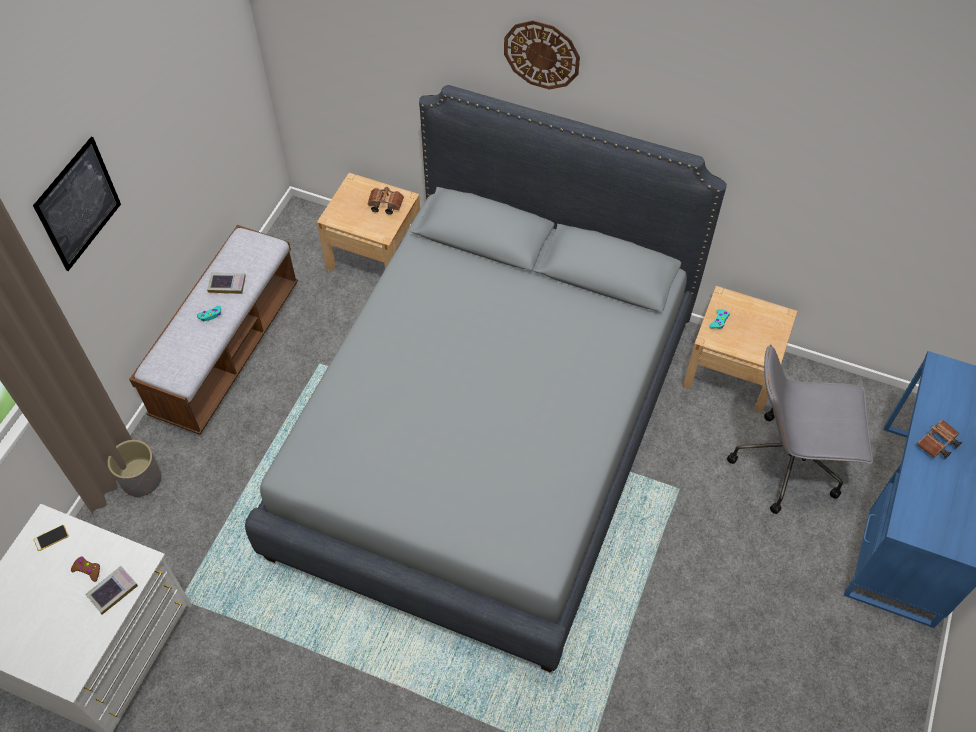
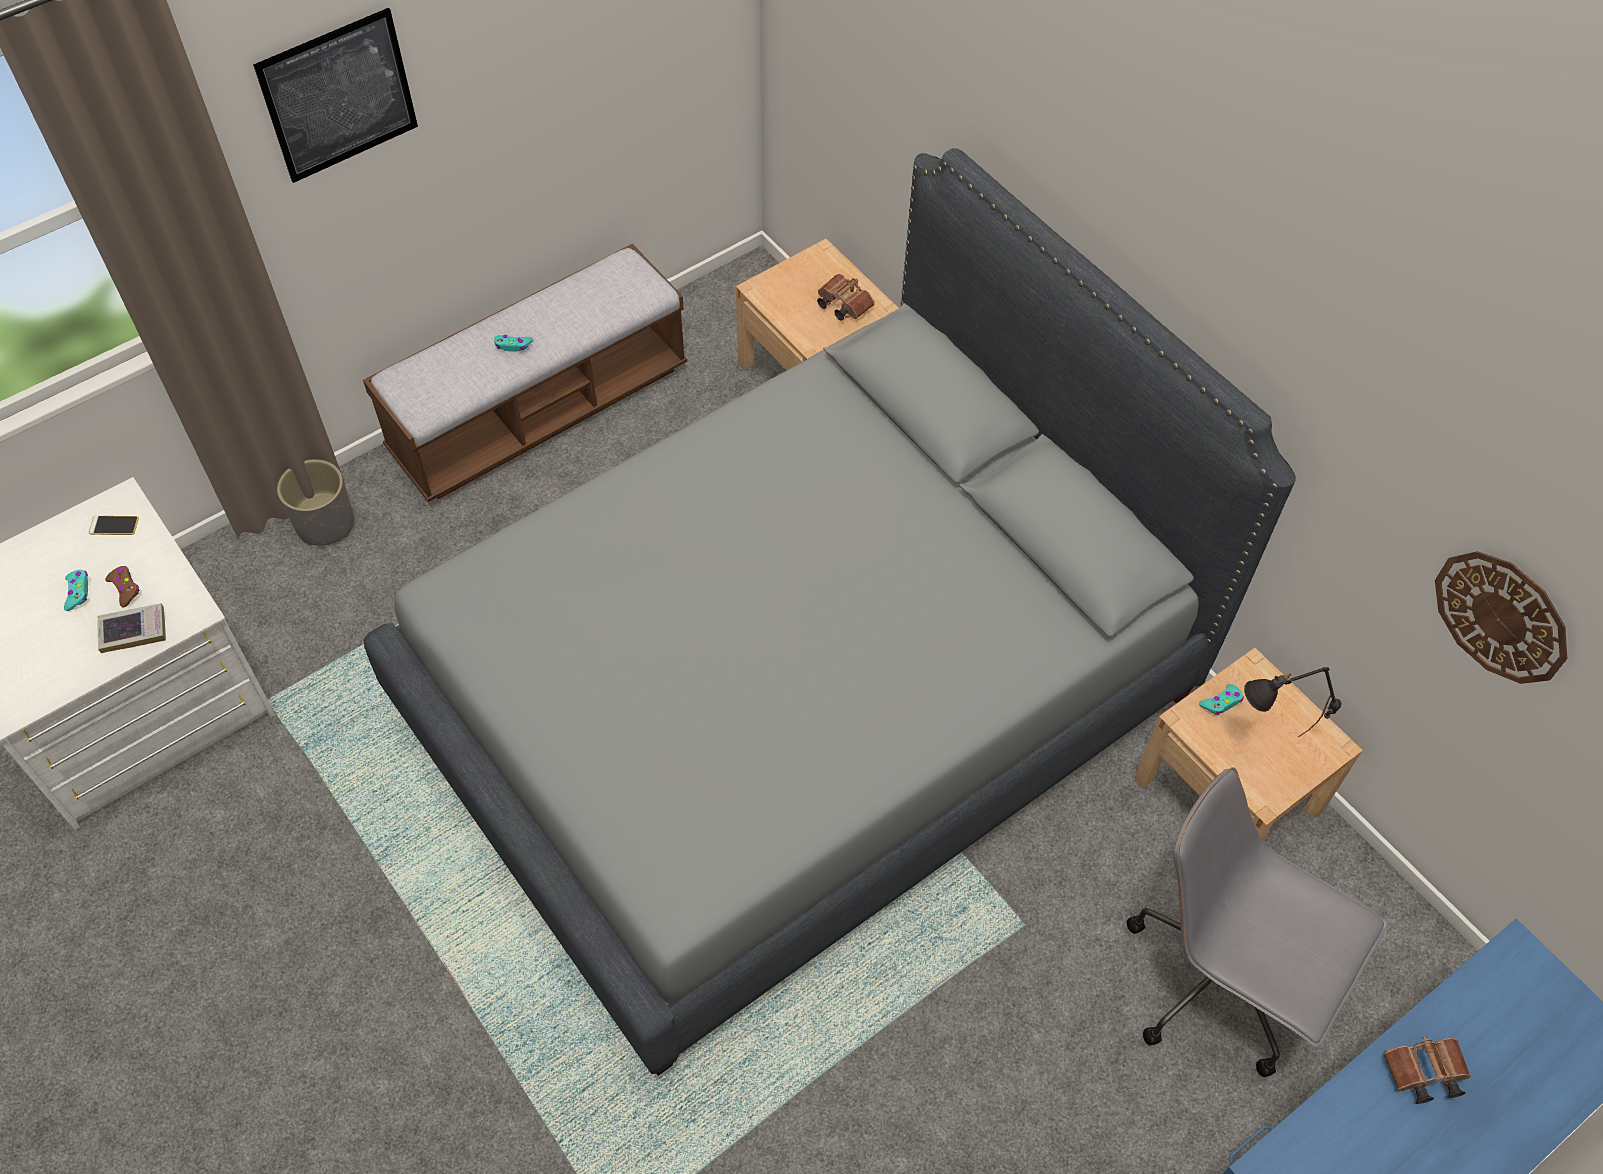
camera: 30 degrees right, 0 degrees up
(58, 588) = (78, 592): none -> turquoise game controller
(227, 285) = (561, 315): book -> none
(542, 54) = (1092, 150): wall clock -> wall clock (1501, 616)
(754, 333) = (1266, 748): none -> black table lamp

